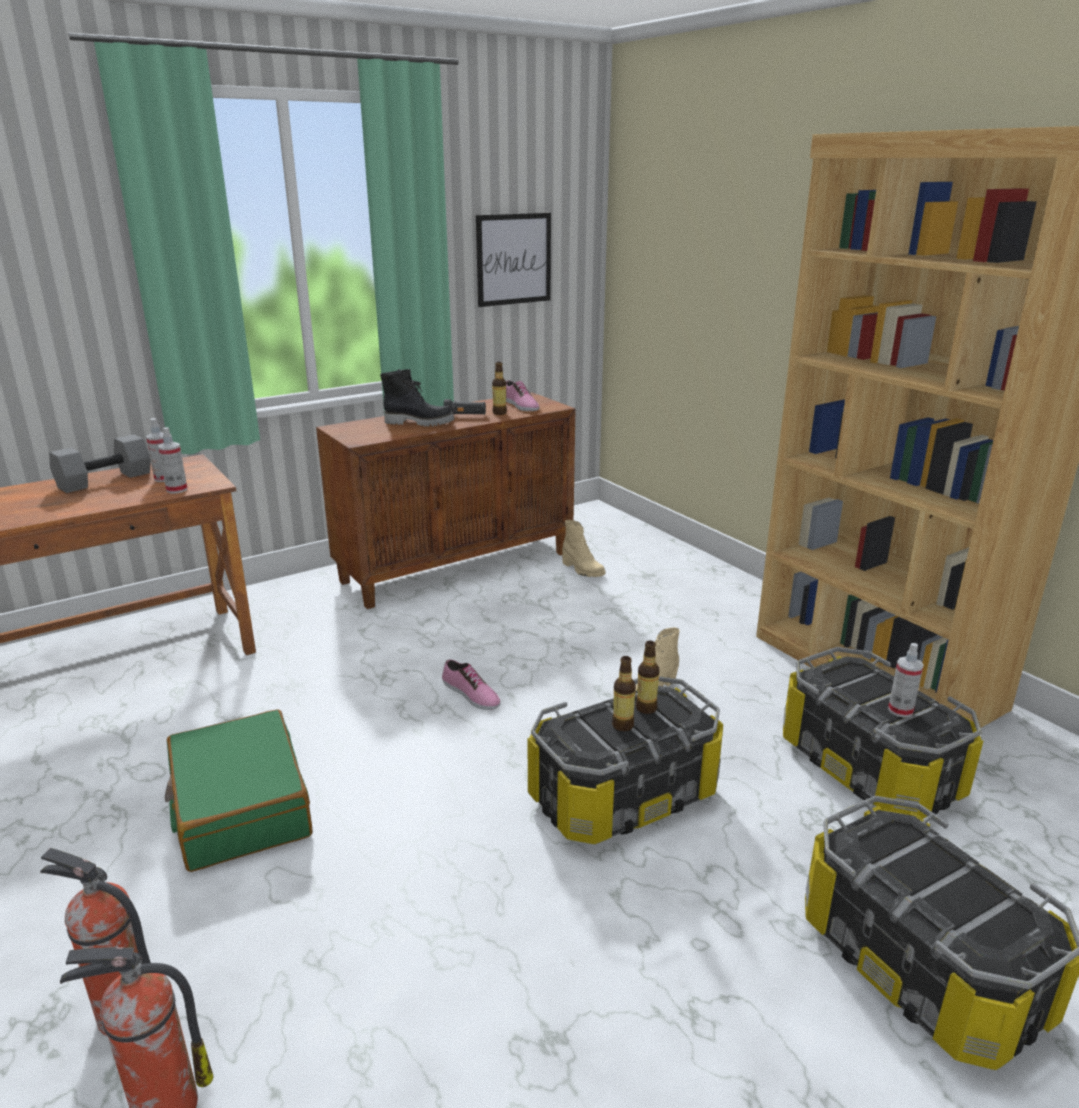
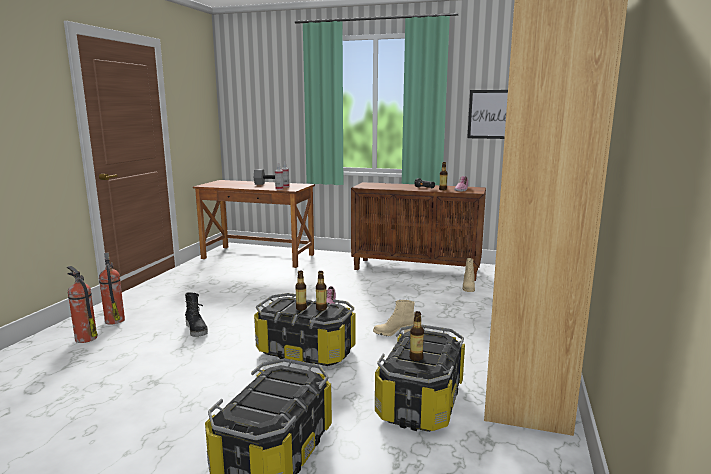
camera: 50 degrees right, 10 degrees down
(240, 806) = (213, 298): green suitcase -> none
(419, 423) = (400, 186): black boot -> black boot (197, 330)
(900, 710) = (416, 358): spray bottle -> bottle

